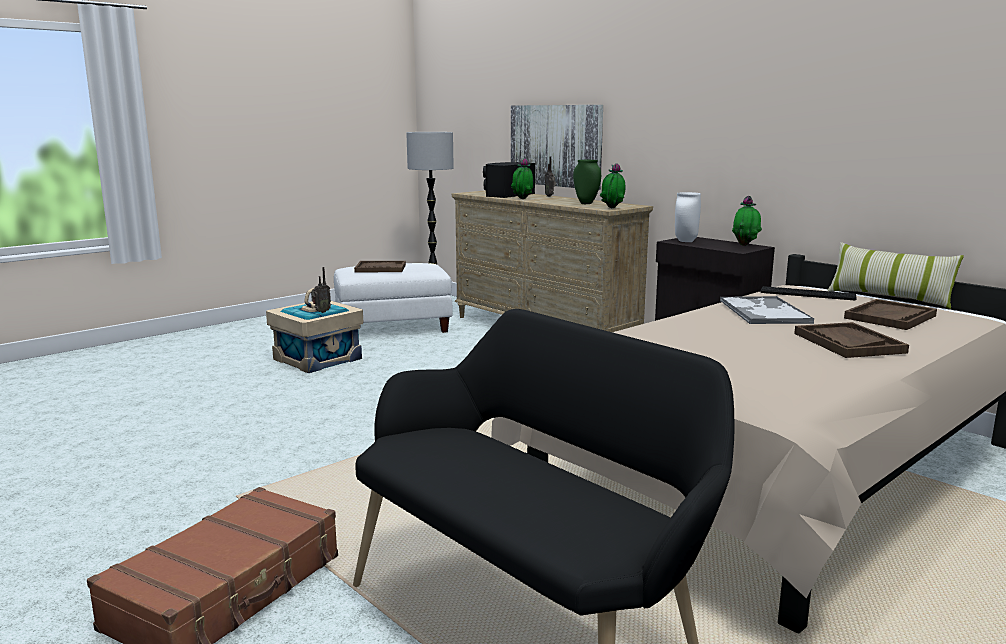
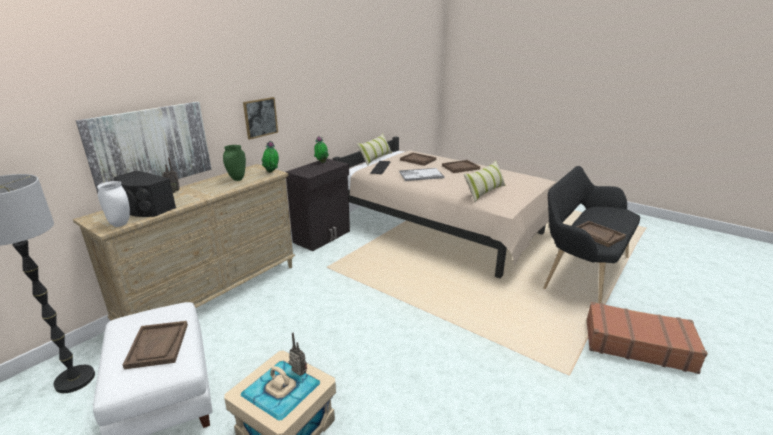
camera: 100 degrees left, 10 degrees up
(451, 453) = (597, 235): none -> brown tray
(522, 199) = (194, 200): potted plant -> none
(659, 343) = (485, 192): none -> pillow
(674, 142) = (260, 117): none -> picture
(685, 241) = (308, 172): white vase -> white vase (120, 224)

